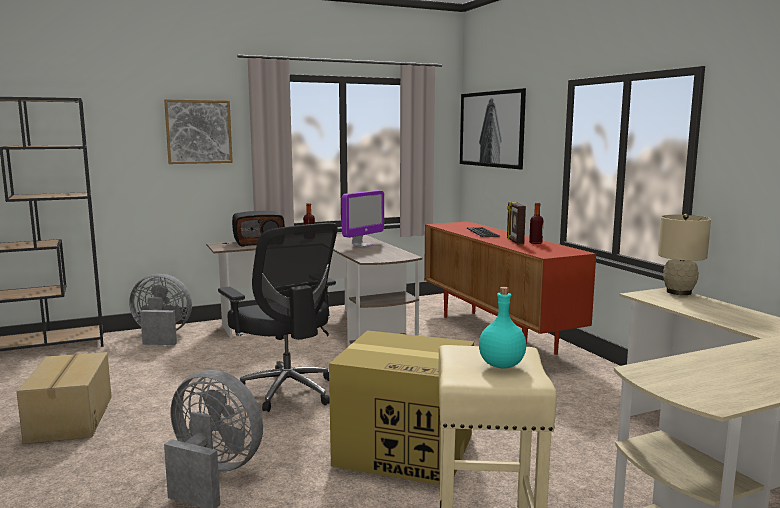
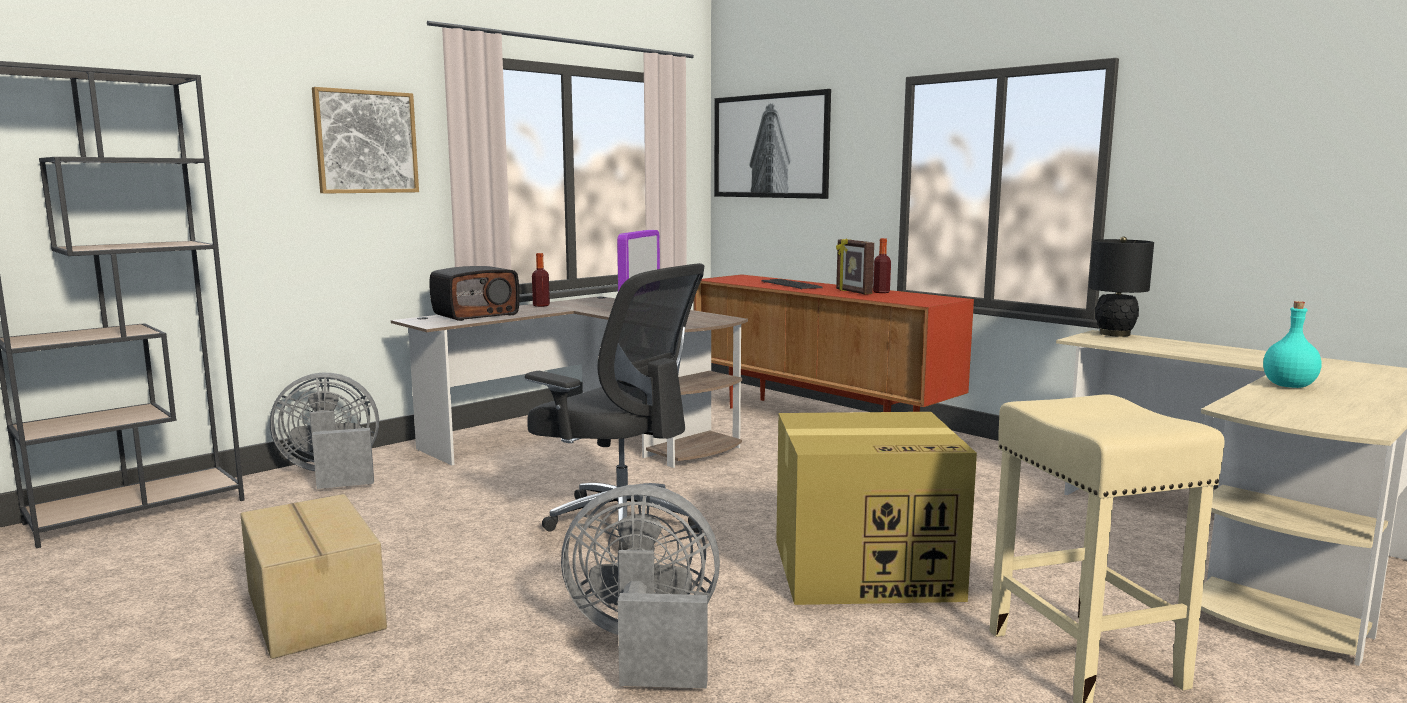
camera: 20 degrees left, 0 degrees up
(501, 365) = (1115, 414): turquoise bottle -> turquoise bottle (1287, 386)
(678, 292) = (1114, 334): beige table lamp -> black table lamp

